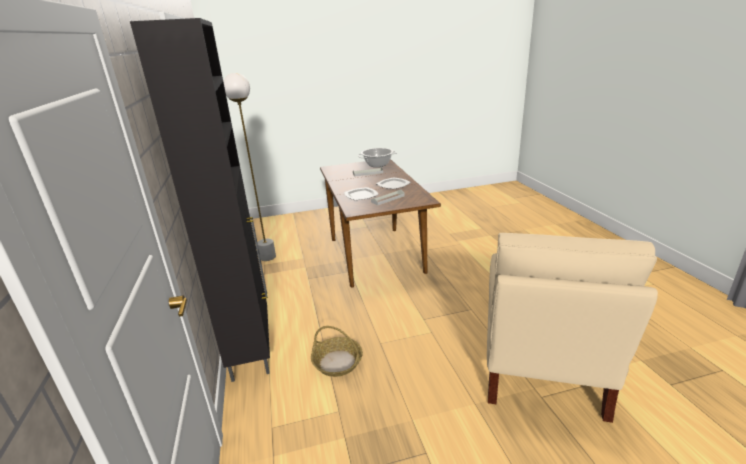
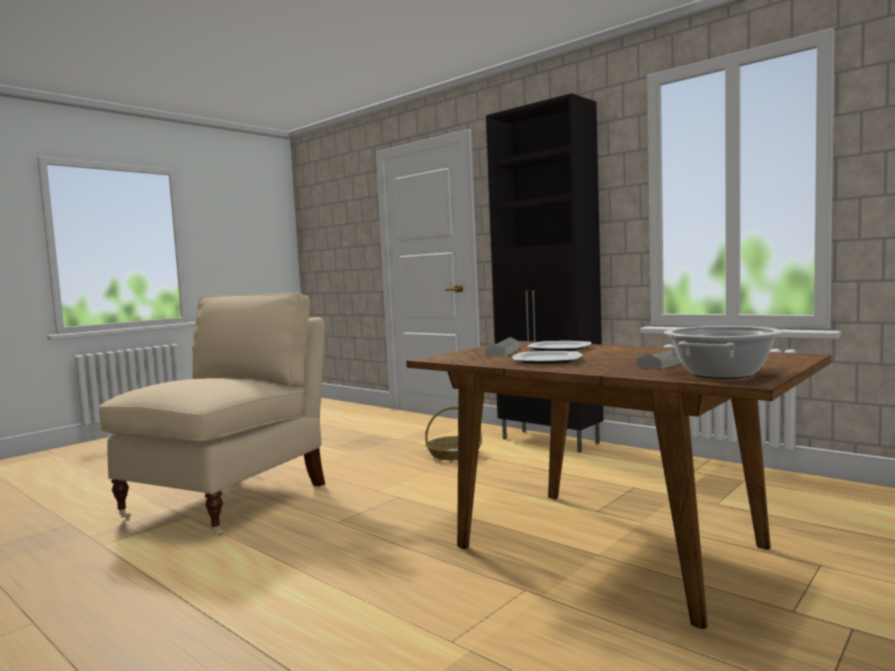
camera: 145 degrees right, 20 degrees down
(267, 257) = (772, 488): white floor lamp -> none
(541, 367) = (230, 500): beige chair -> beige chair turned 45 degrees clockwise

